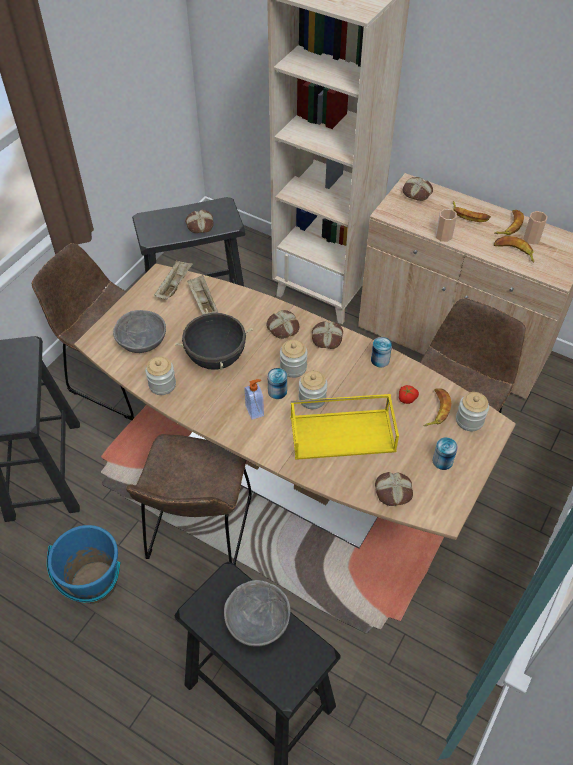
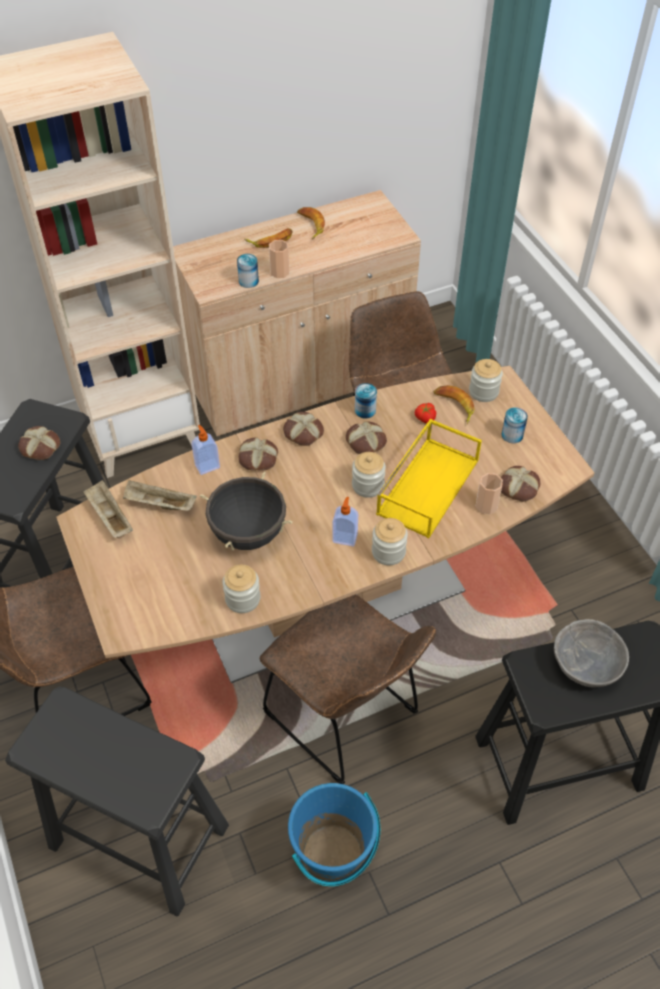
camera: 55 degrees left, 0 degrees up
(142, 341) = (162, 586): grey bowl -> none
(253, 306) = (207, 466): none -> soap dispenser
(277, 391) = (335, 507): can -> can (248, 281)
(293, 367) = (317, 478): jar -> jar (388, 552)
(416, 193) = (204, 256): bread -> bread (366, 442)
(514, 251) = (344, 242): banana -> none
(531, 238) = (340, 222): cup -> cup (486, 505)

